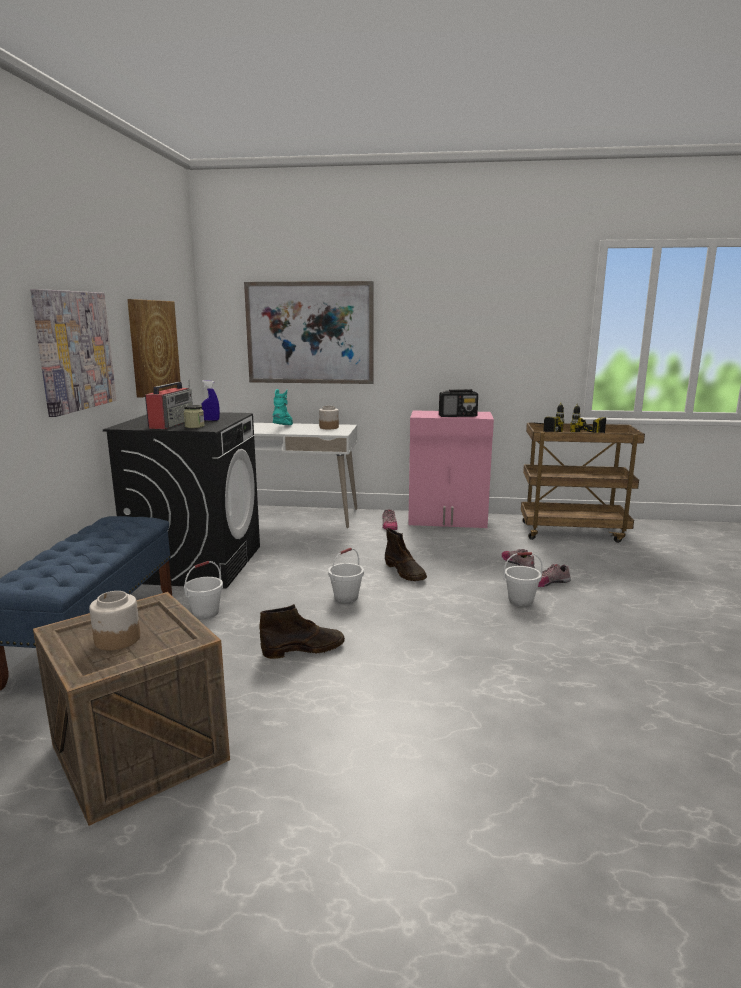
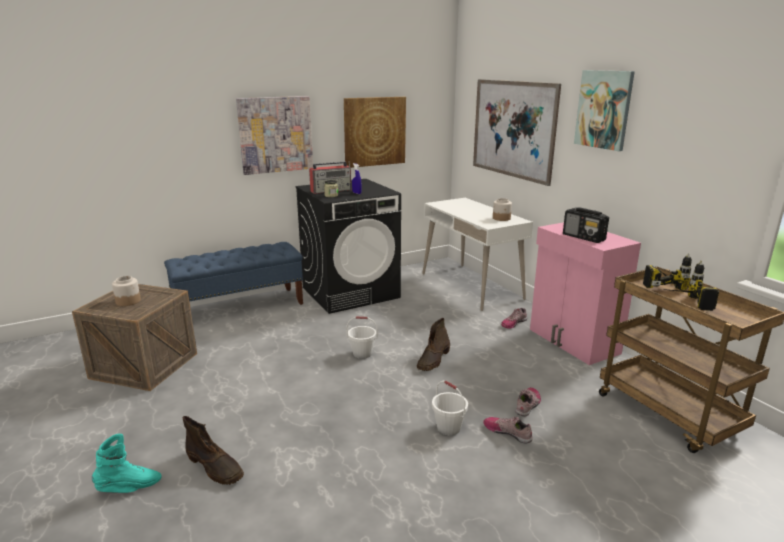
camera: 55 degrees right, 5 degrees up
(205, 613) = (291, 321): white bucket -> none
(284, 427) = (474, 209): turquoise boot -> turquoise boot (129, 488)
(304, 649) = (277, 367): brown boot -> brown boot (215, 467)
(429, 302) = (604, 109): none -> picture

